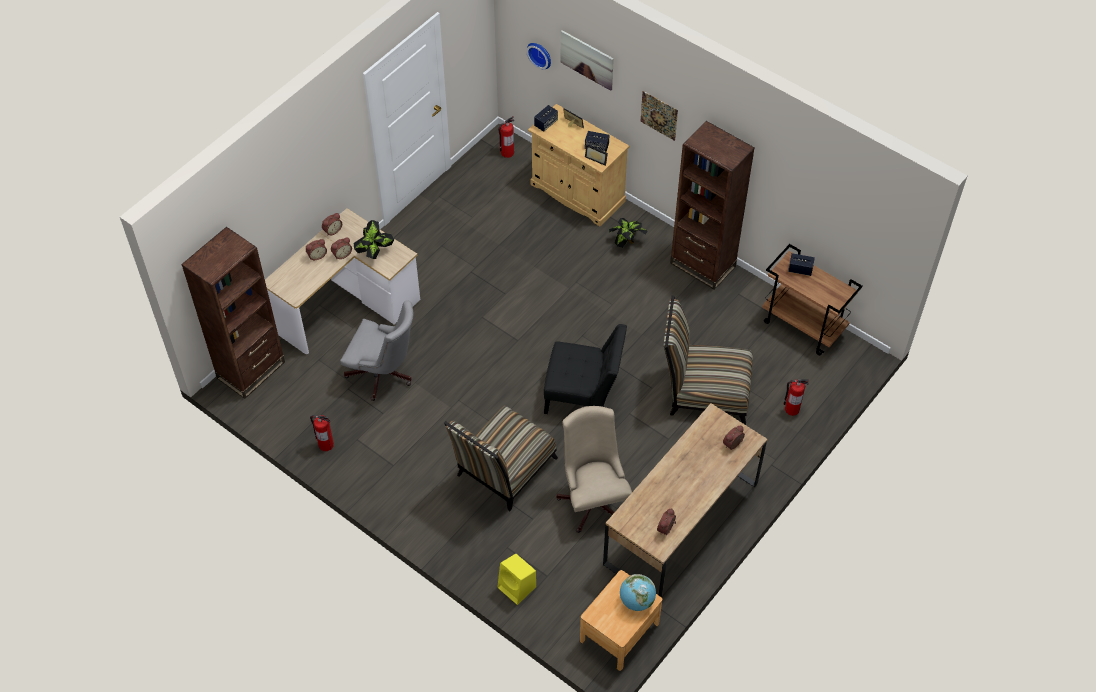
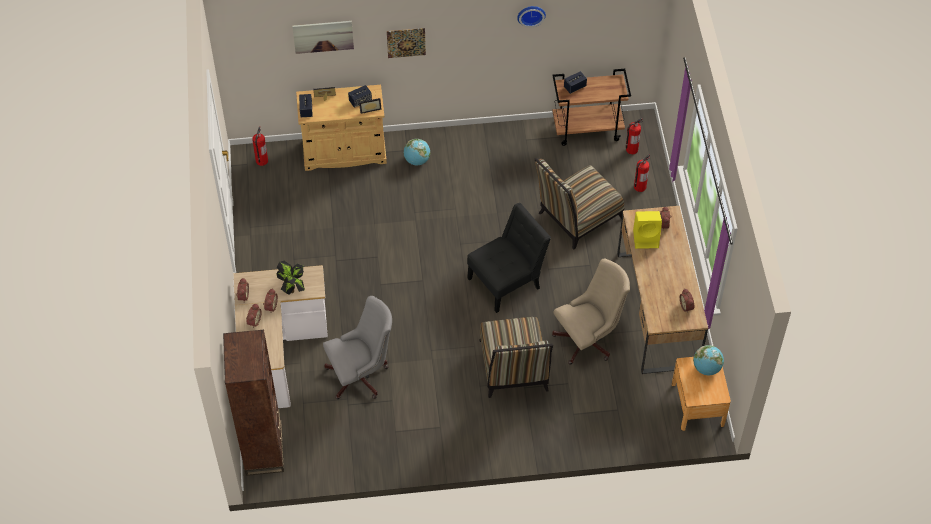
camera: 45 degrees left, 0 degrees up
(325, 444) = (378, 453): fire extinguisher -> fire extinguisher (631, 149)
(517, 587) = (609, 432): yellow speaker -> yellow speaker (646, 238)
(540, 54) = (271, 58): wall clock -> wall clock (531, 14)
(593, 498) = (588, 339): beige office chair -> beige office chair turned 120 degrees clockwise
(627, 242) = (417, 160): potted plant -> globe
(702, 265) = (482, 138): brown bookcase -> none

